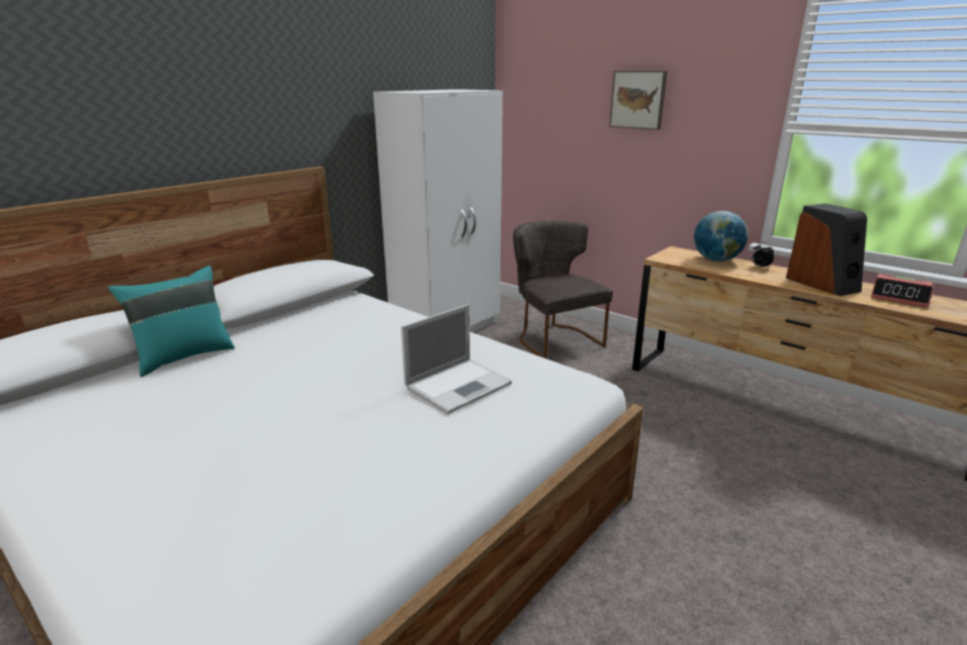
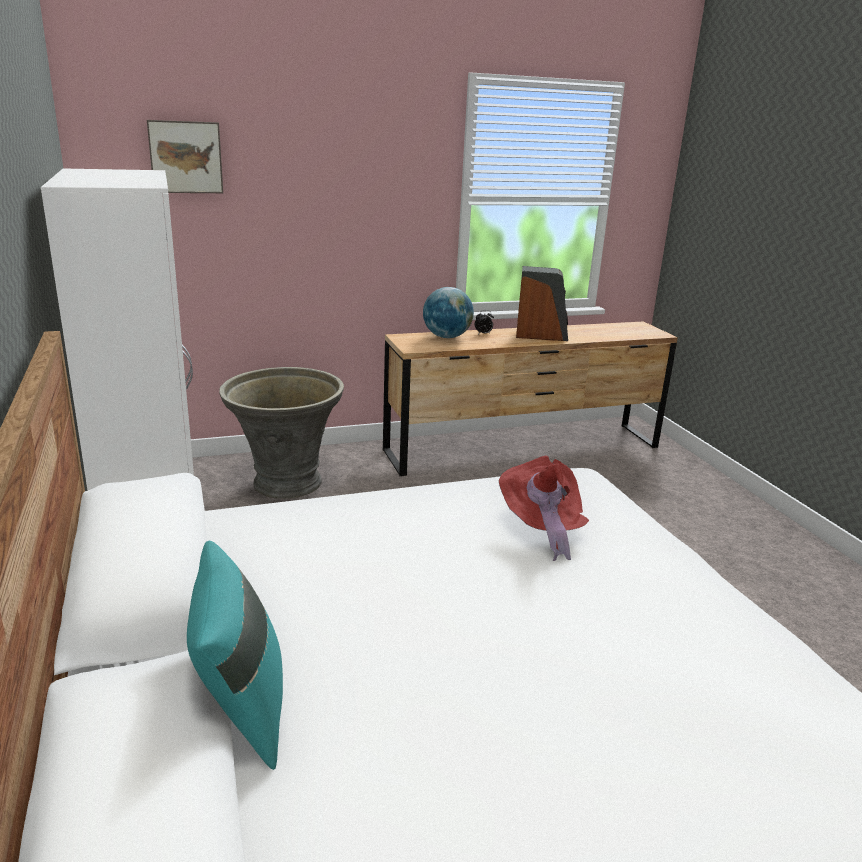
camera: 60 degrees left, 0 degrees up
(459, 385) = (541, 528): laptop -> red hat
(554, 339) = (285, 483): grey chair -> grey planter
(638, 99) = (309, 175): picture -> picture (185, 157)
(899, 297) = (588, 331): alarm clock -> none

